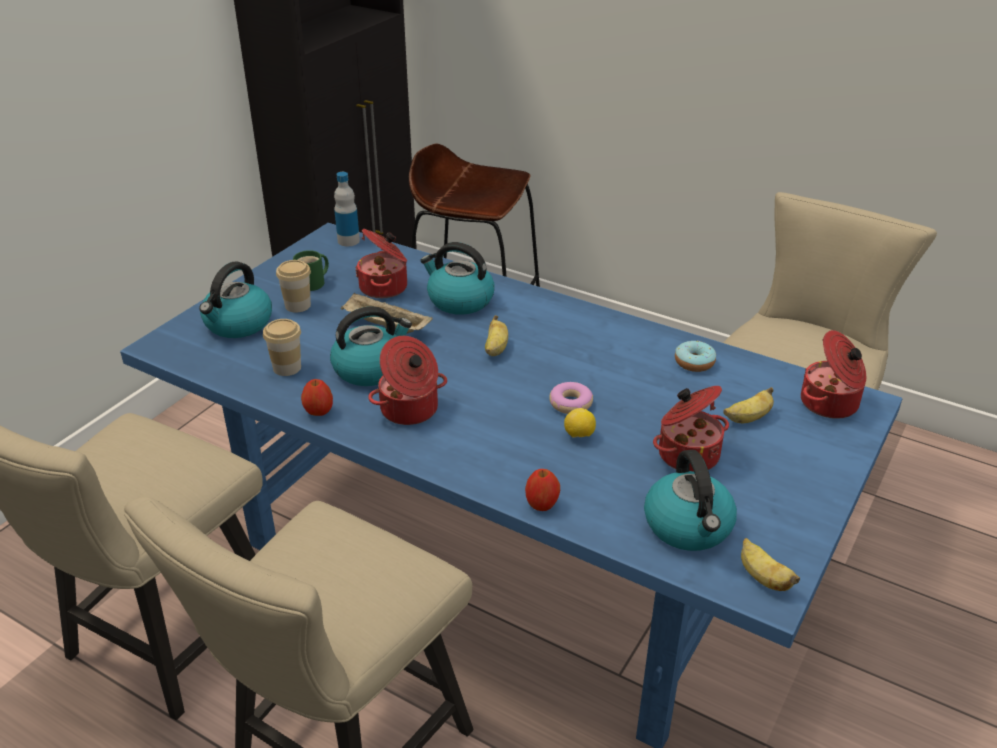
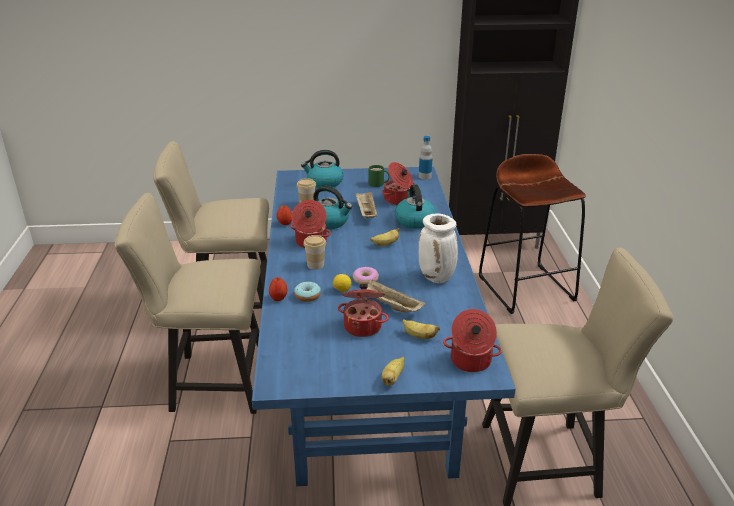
camera: 55 degrees right, 5 degrees down
(298, 305) = (355, 188): cup -> cup (315, 265)
(625, 346) = (437, 278): none -> white vase
(658, 410) = (391, 306): none -> beige tray
(689, 526) = (303, 344): kettle -> none
(694, 363) = (451, 303): donut -> donut (307, 296)
(762, 578) = (285, 378): banana -> banana (392, 378)

